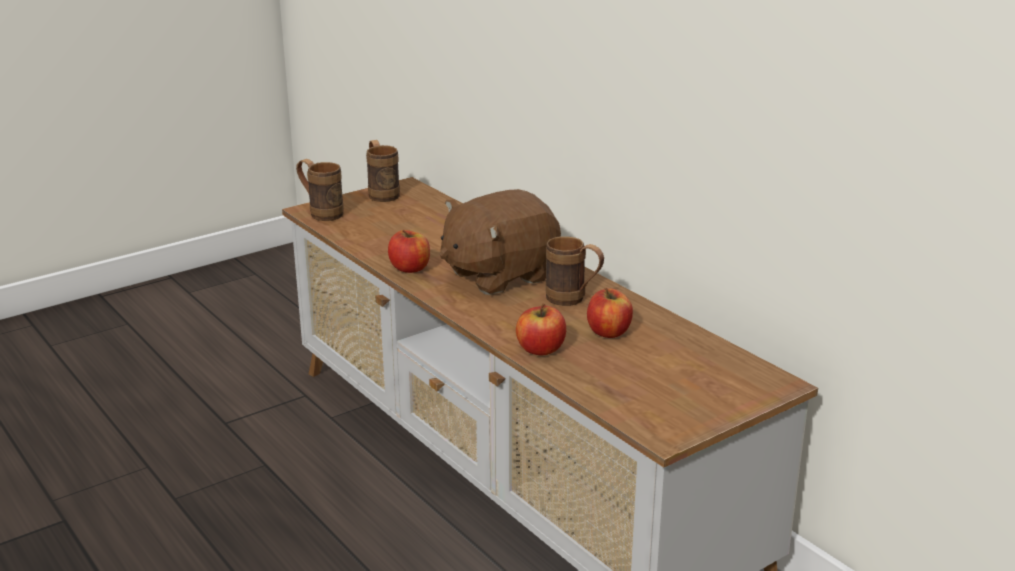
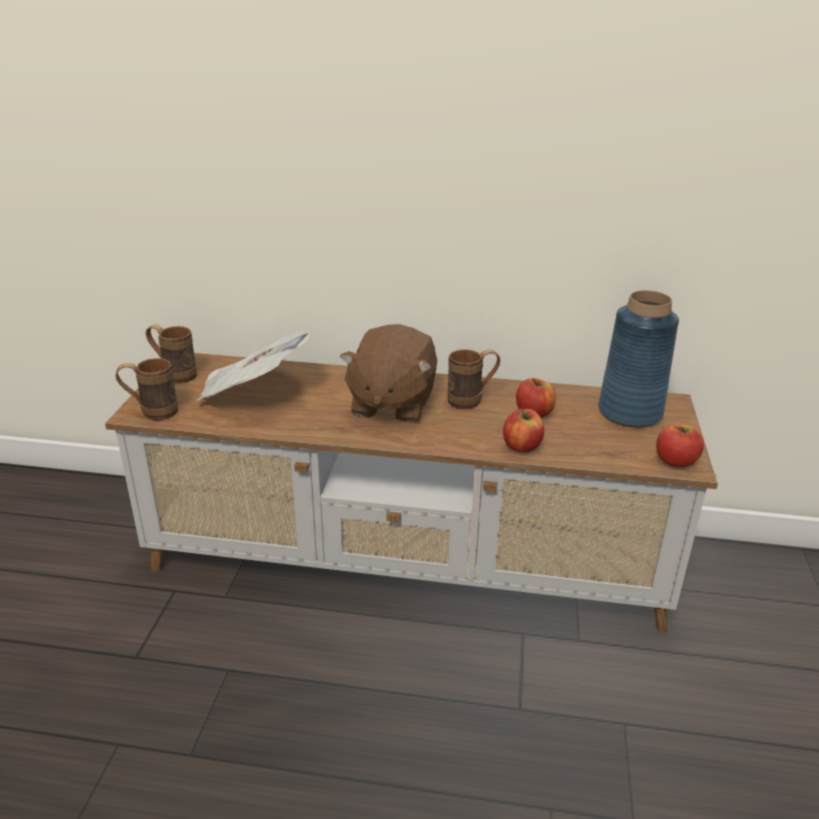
camera: 45 degrees left, 5 degrees up
(410, 268) = (319, 428): apple -> apple (675, 461)
(413, 226) = (254, 392): none -> newspaper
(706, 372) = (629, 412): none -> blue vase

